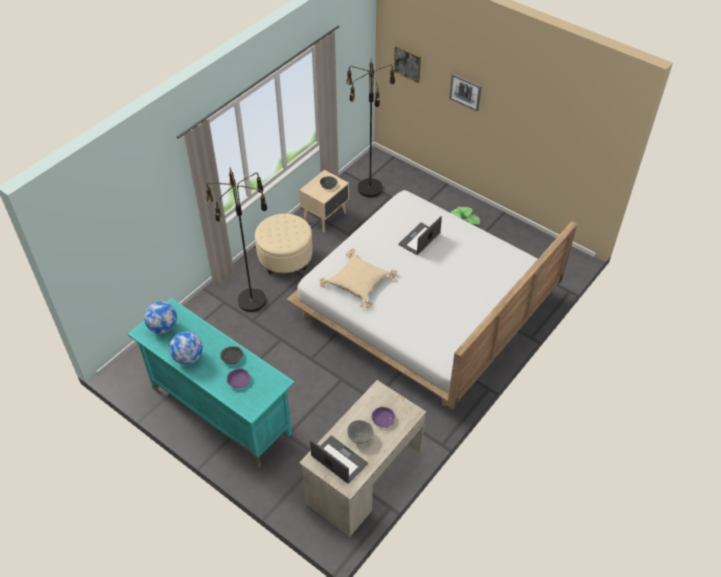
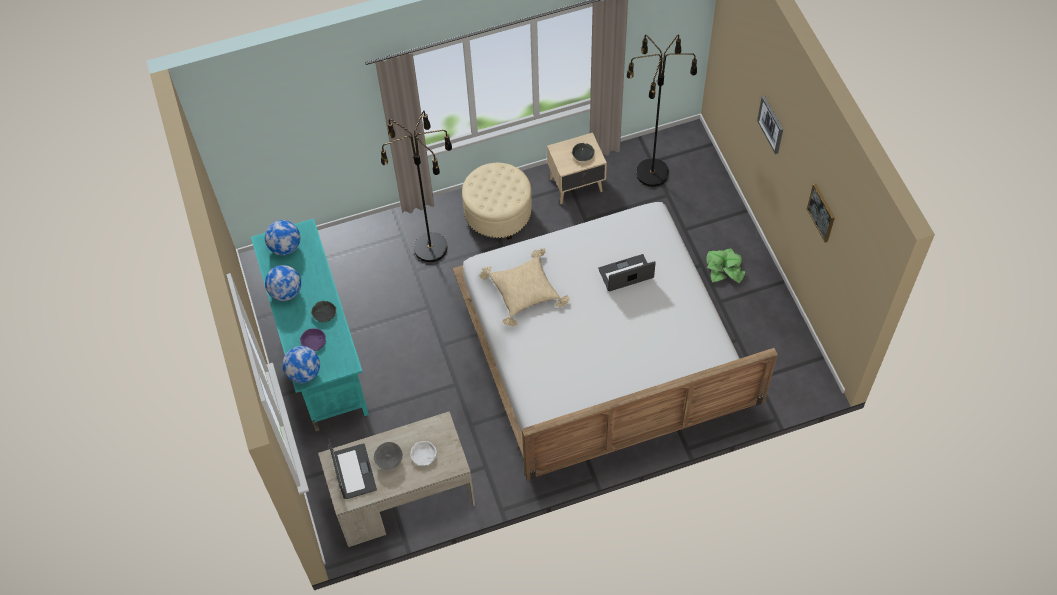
camera: 35 degrees right, 10 degrees up
(248, 406) = (304, 373): none -> globe
(383, 419) = (423, 455): purple bowl -> white bowl
(407, 63) = (733, 54): picture -> picture (821, 212)

